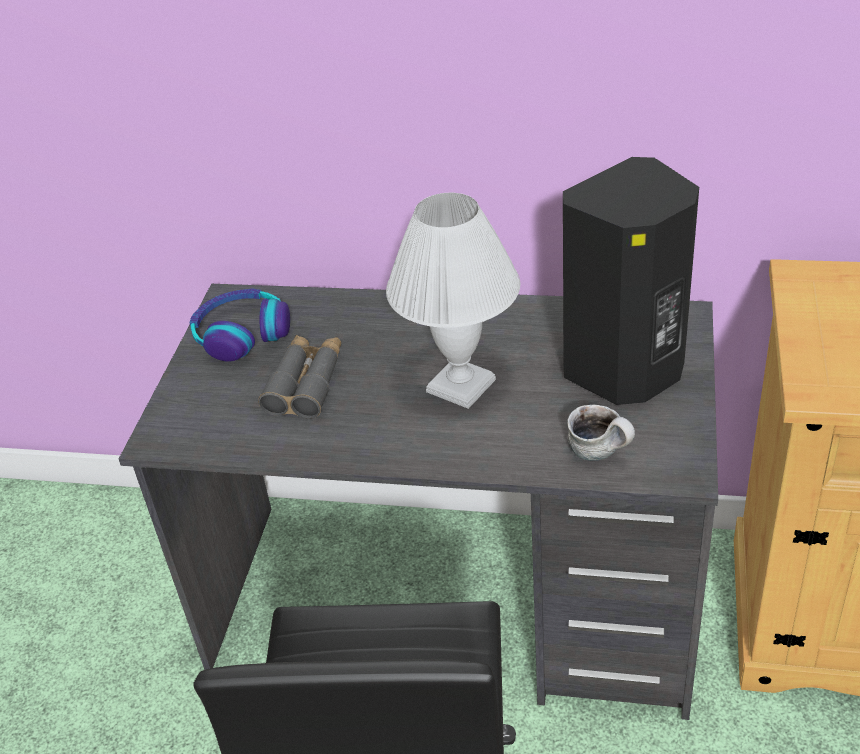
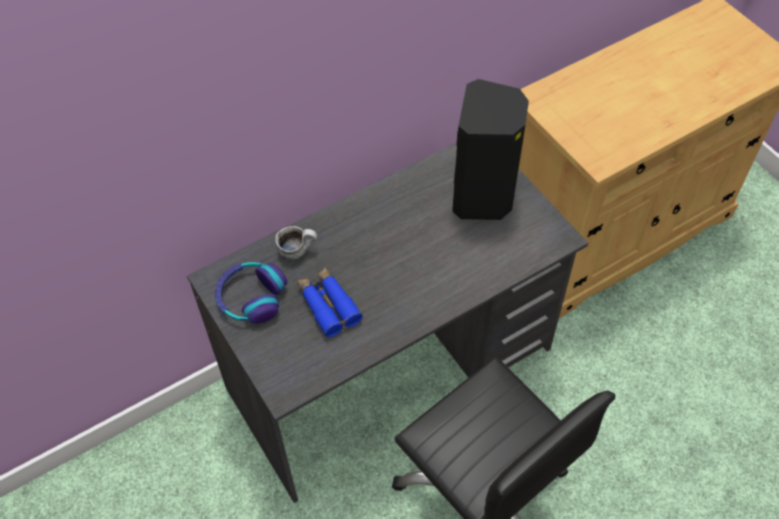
camera: 45 degrees left, 15 degrees up
(306, 384) = (328, 305): grey binoculars -> blue binoculars
(461, 384) = (411, 254): white table lamp -> none
(601, 452) = (517, 250): mug -> mug (298, 250)

